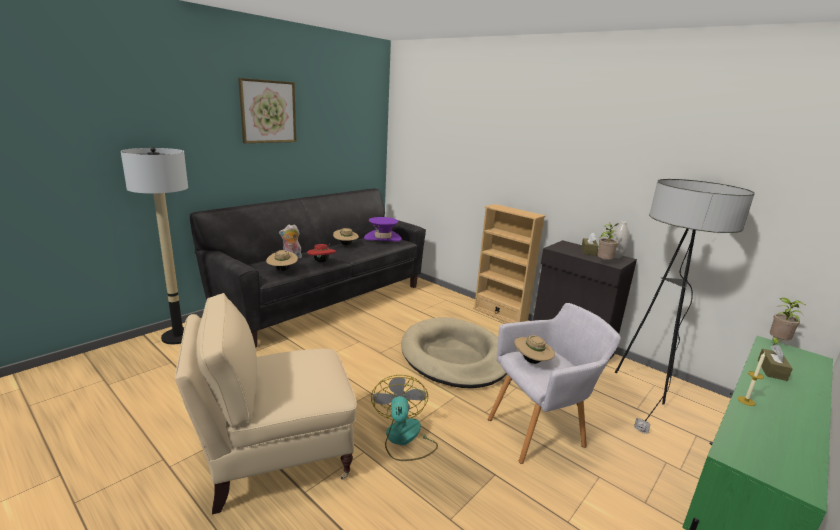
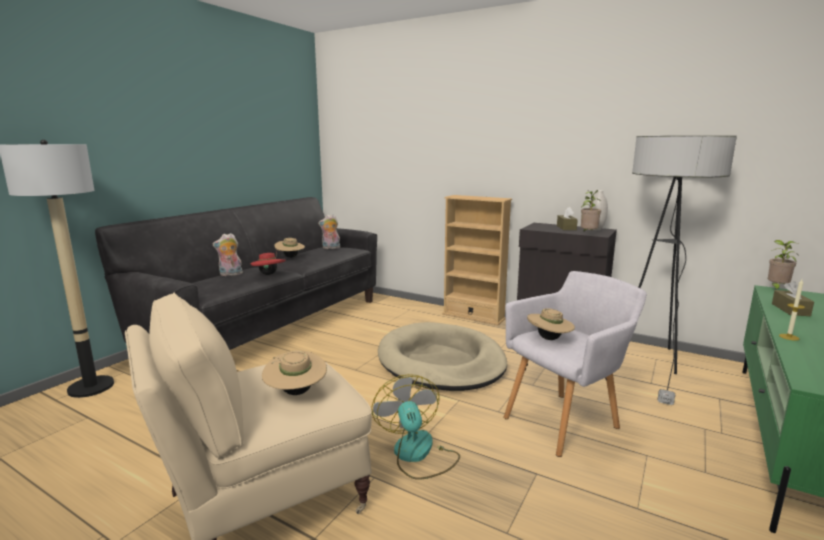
camera: 10 degrees left, 5 degrees down
(268, 111) = (185, 105): picture -> none
(282, 270) = (224, 286): beige hat -> beige hat (296, 392)
(382, 238) = (330, 248): purple hat -> plush toy

